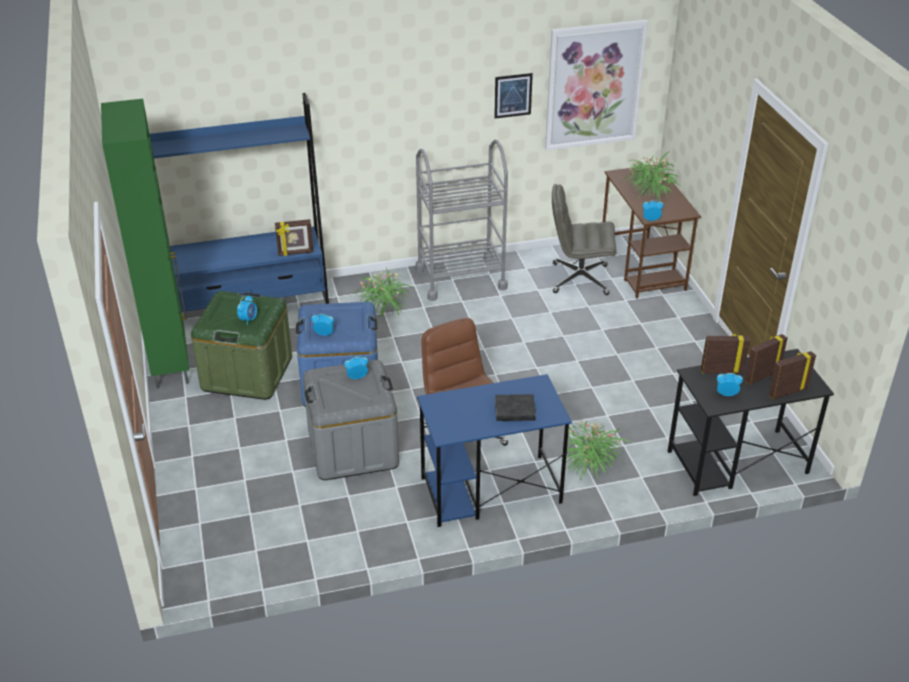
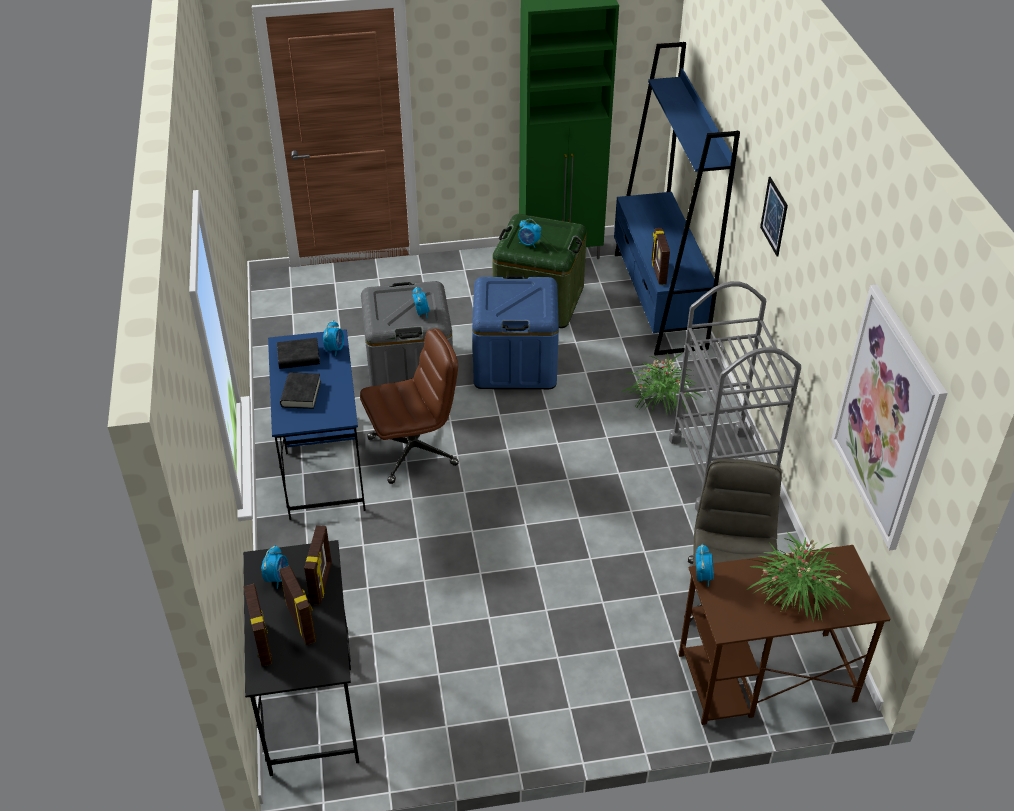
camera: 95 degrees right, 5 degrees up
(324, 333) = (499, 292): alarm clock -> alarm clock (335, 349)
(463, 420) = (298, 357): none -> black book
(513, 95) = (836, 331): picture -> picture (774, 216)
(590, 460) = (348, 552): potted plant -> none

